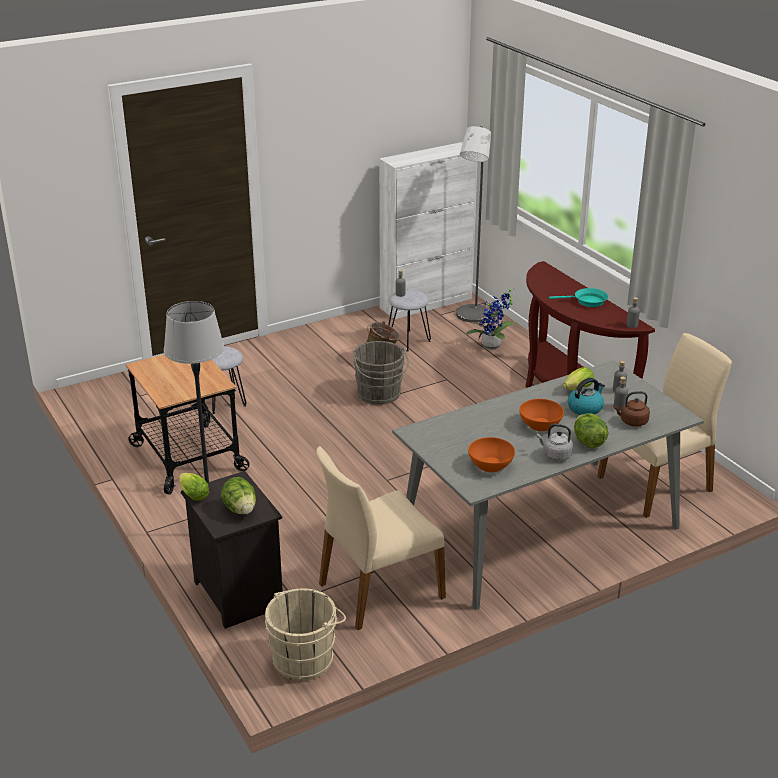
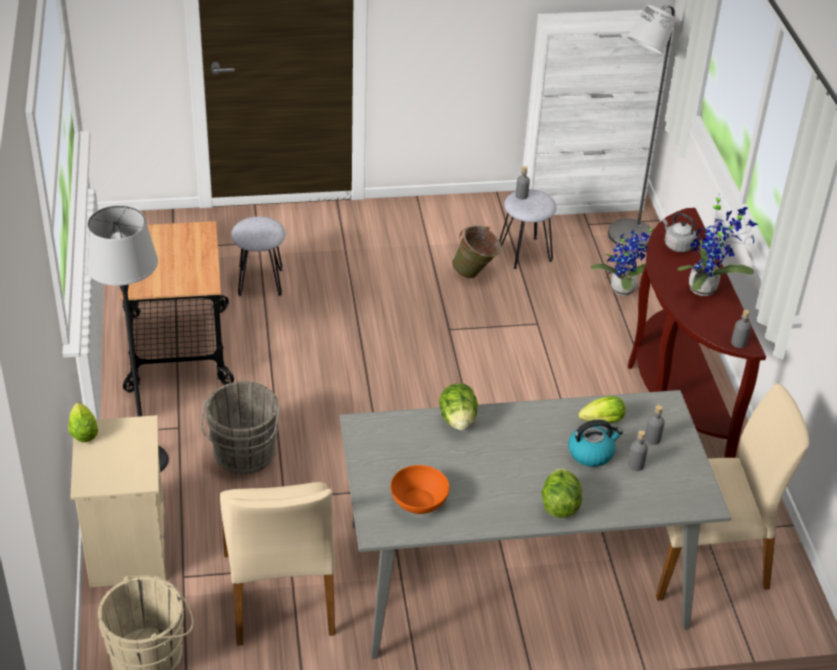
camera: 20 degrees right, 10 degrees up
(236, 594) = (126, 547): black nightstand -> beige nightstand
(240, 509) = (120, 467): lettuce -> lettuce (458, 420)
(379, 395) = (442, 324): grey bucket -> grey bucket (243, 456)
(379, 590) = (281, 594): beige chair -> beige chair turned 90 degrees counterclockwise
(540, 424) = (519, 461): orange bowl -> none
(555, 455) = (505, 512): grey kettle -> grey kettle (677, 245)
(587, 301) = (706, 288): turquoise frying pan -> potted plant
(632, 422) = (636, 492): brown kettle -> none

